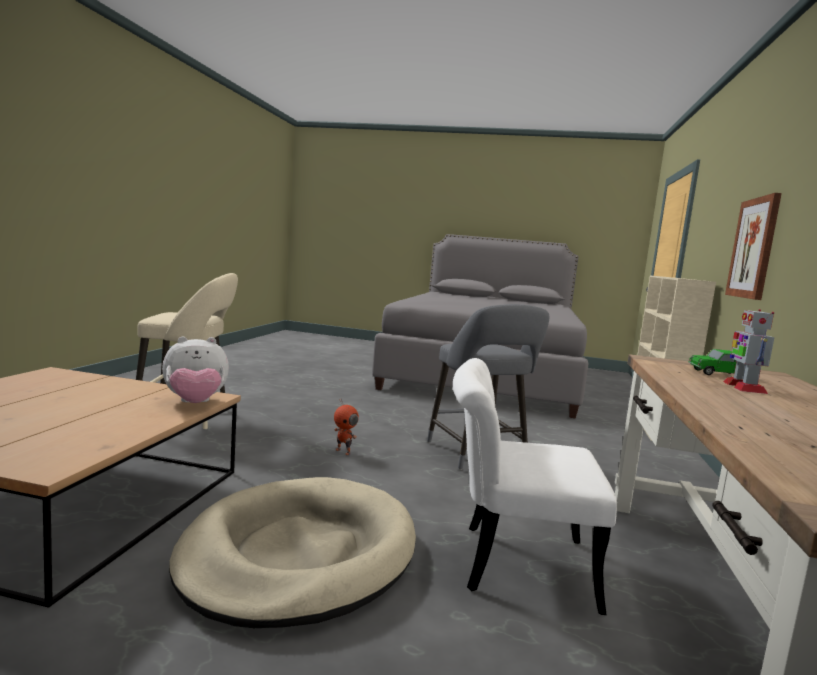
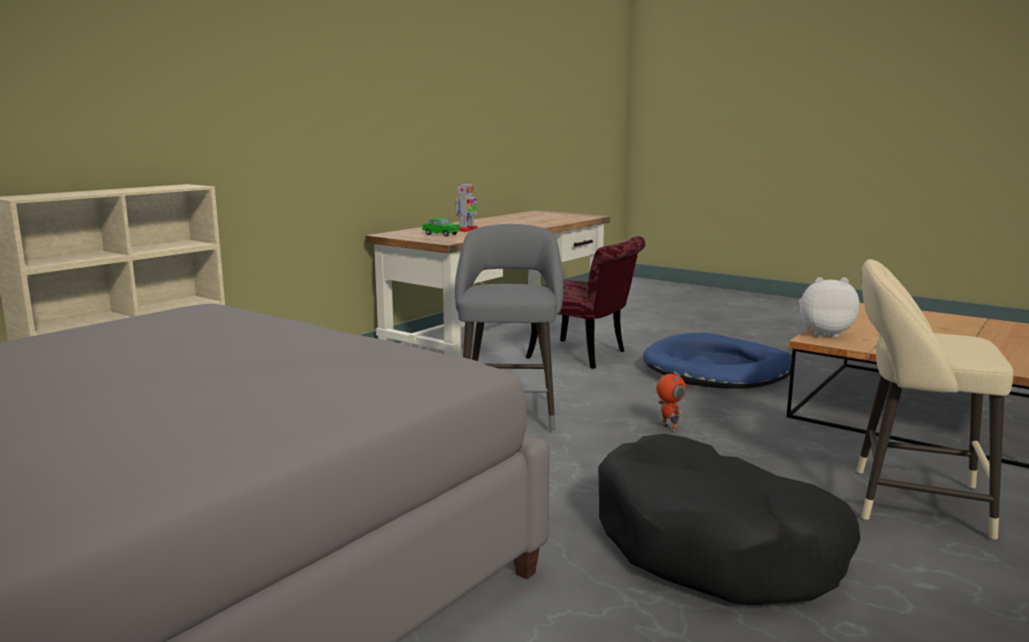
camera: 155 degrees left, 5 degrees up
(299, 554) = (718, 369): beige dog bed -> blue dog bed
(305, 397) = (716, 547): none -> black dog bed
(510, 562) = (586, 356): white chair -> red chair
(754, 248) = (255, 139): picture -> none

